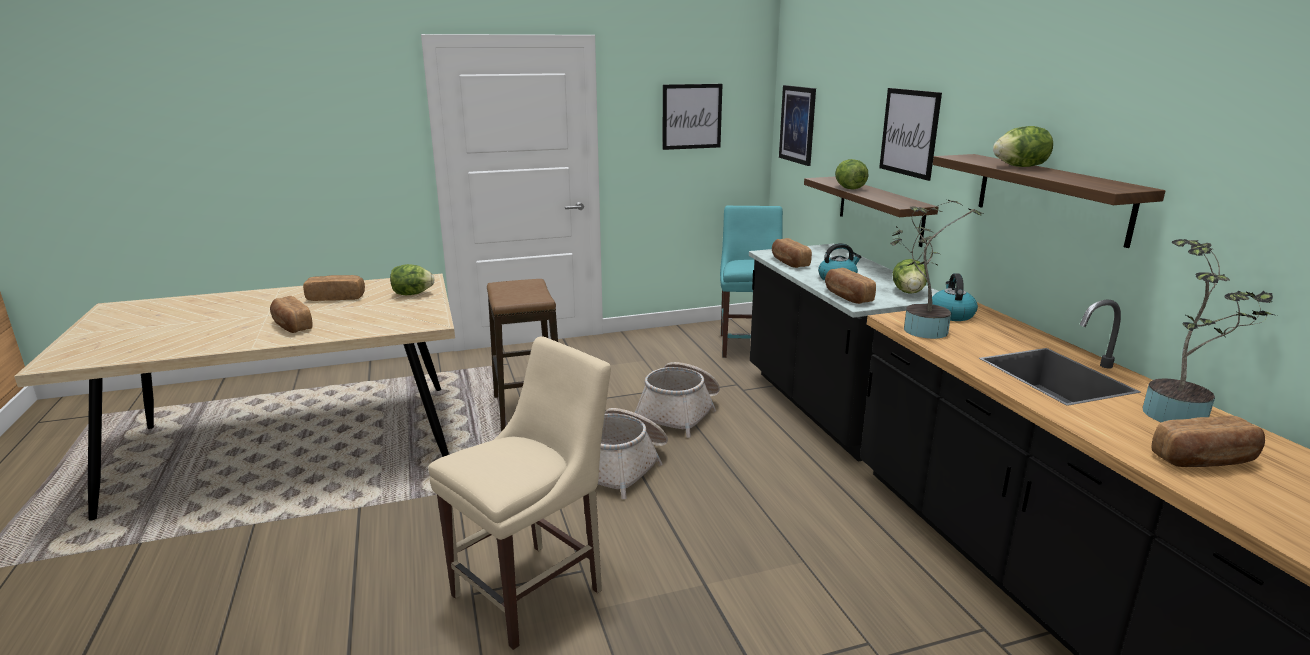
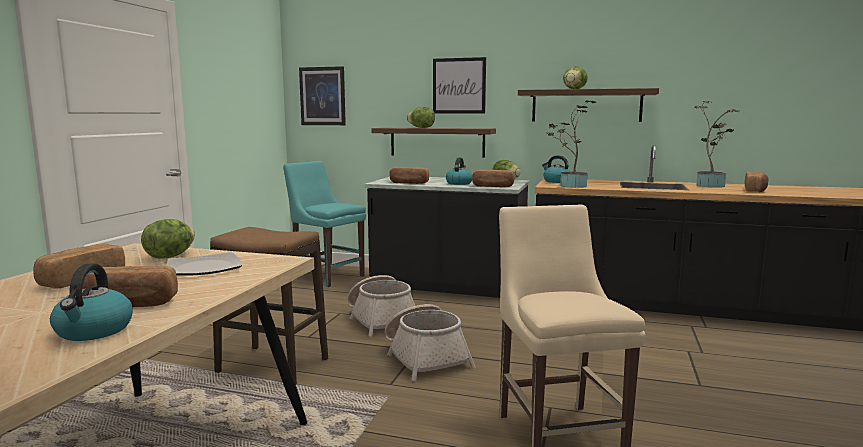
camera: 55 degrees left, 10 degrees down
(238, 337) = (94, 331): none -> kettle
(390, 311) = (203, 268): none -> plate
(692, 116) = (241, 89): picture -> none

